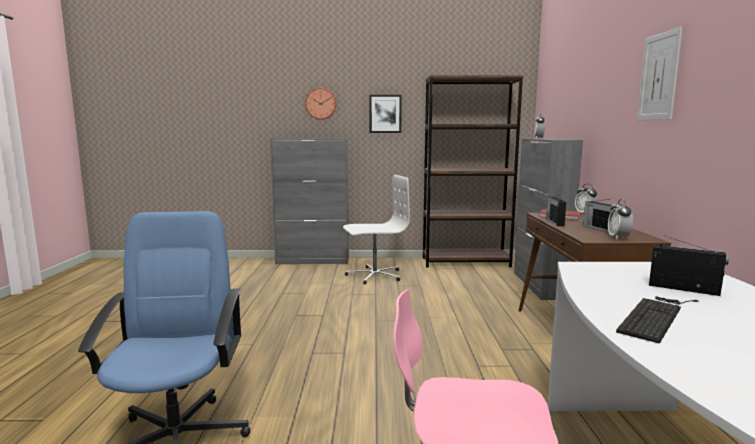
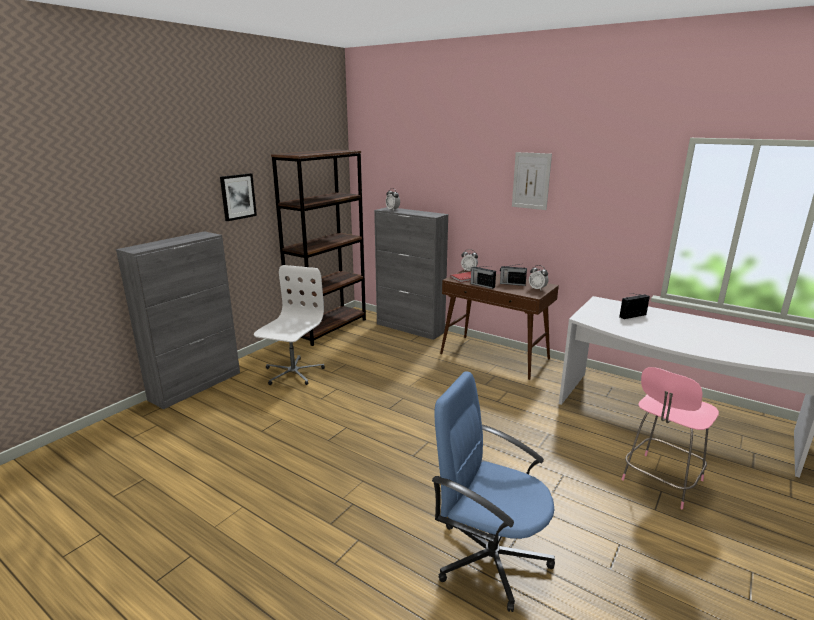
camera: 55 degrees left, 10 degrees up
(321, 103) = (167, 194): wall clock -> none
(655, 316) = (664, 335): keyboard -> none

